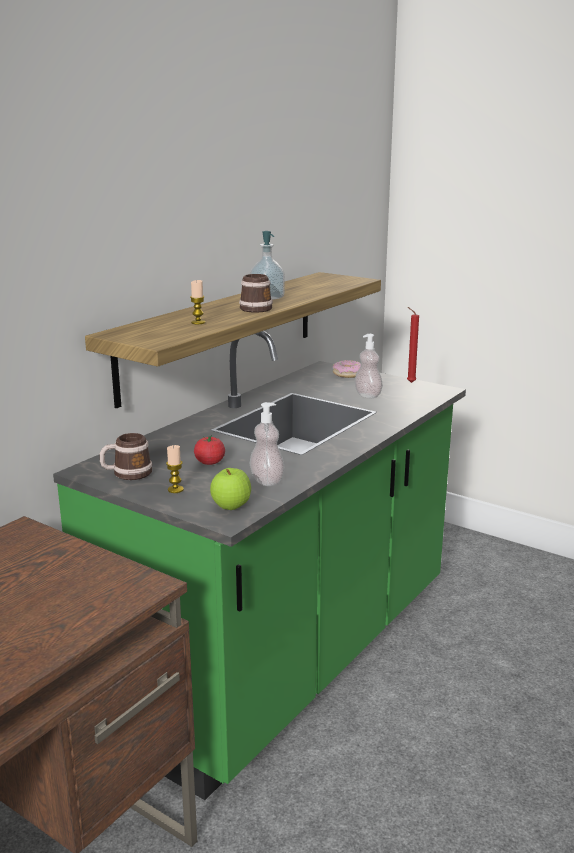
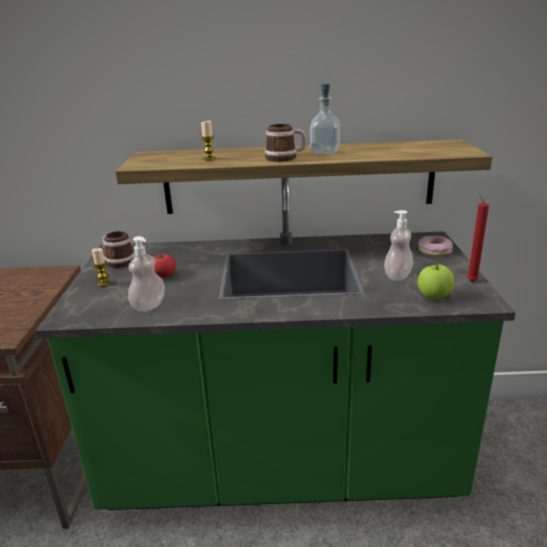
camera: 55 degrees right, 5 degrees up
(231, 507) = (88, 311): apple -> apple (434, 297)

